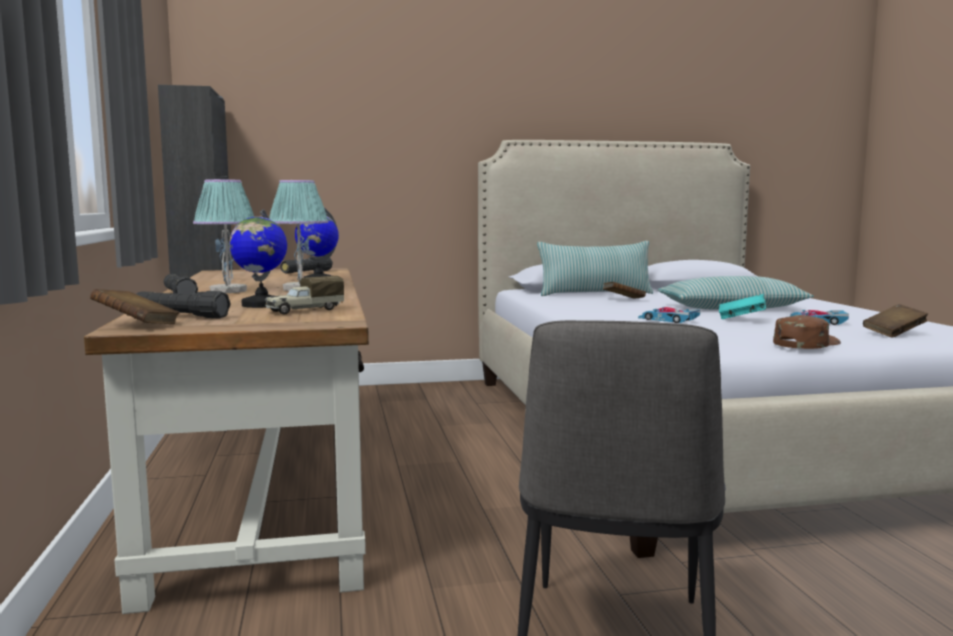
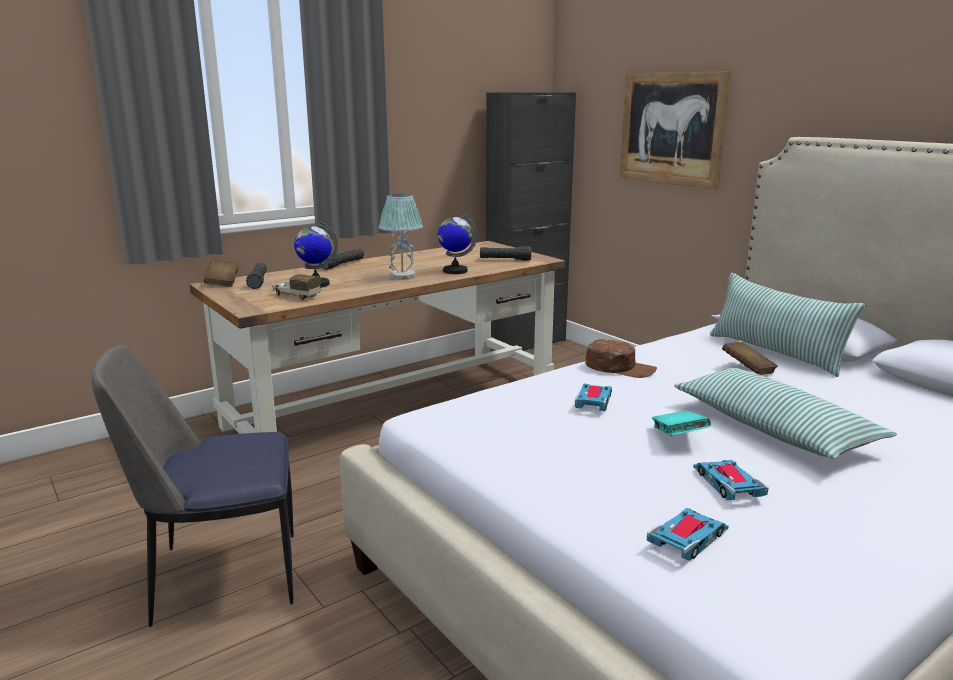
camera: 65 degrees right, 10 degrees up
(228, 291) = (375, 267): table lamp -> none
(362, 139) = (671, 129): none -> picture
(805, 343) = (533, 479): brown cap -> brown cap (620, 367)
(894, 333) = (688, 539): brown book -> toy car

